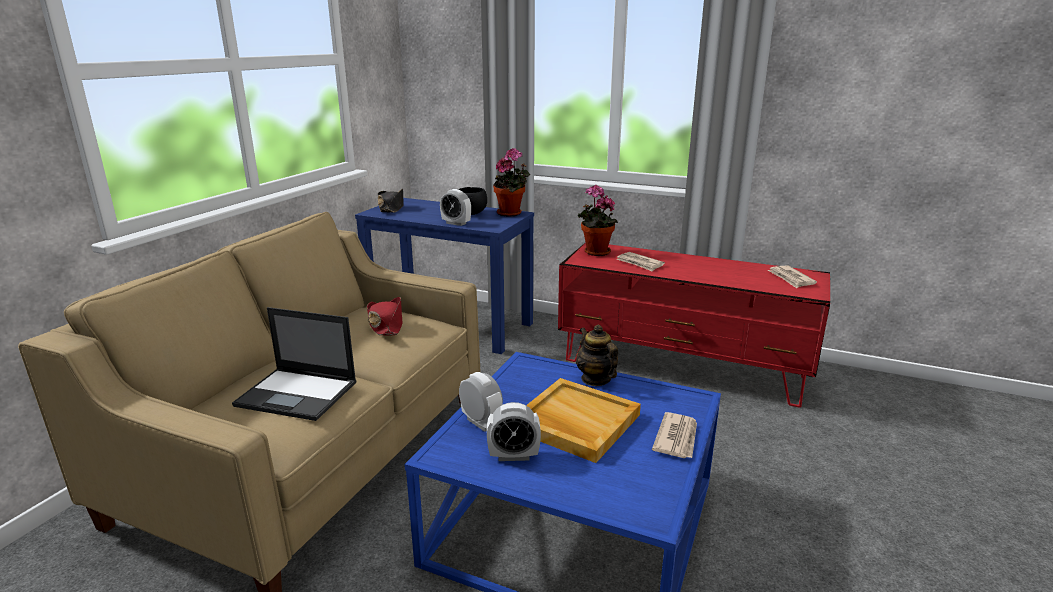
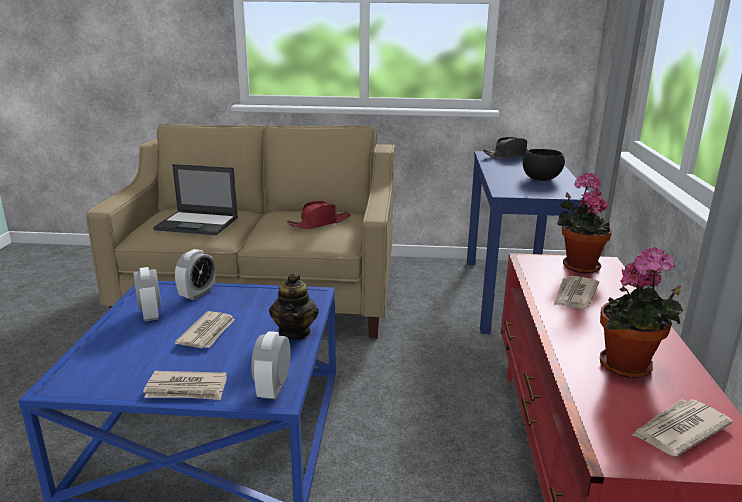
camera: 70 degrees right, 0 degrees up
(298, 394) = (198, 223): laptop -> laptop turned 75 degrees counterclockwise
(456, 223) = (498, 179): alarm clock -> alarm clock (273, 389)
(511, 213) = (571, 192): potted plant -> potted plant (629, 368)
(574, 422) = (208, 332): beige tray -> newspaper
(596, 379) = (295, 332): teapot -> teapot turned 135 degrees clockwise

